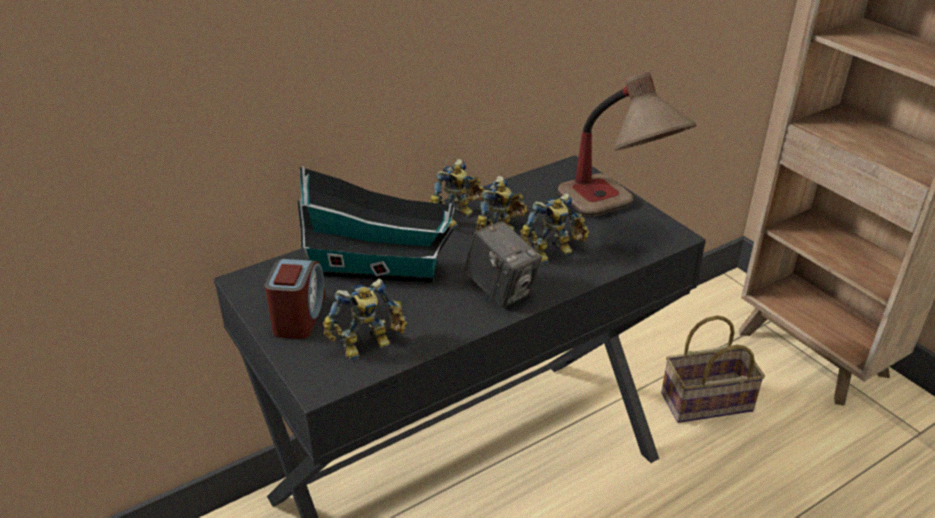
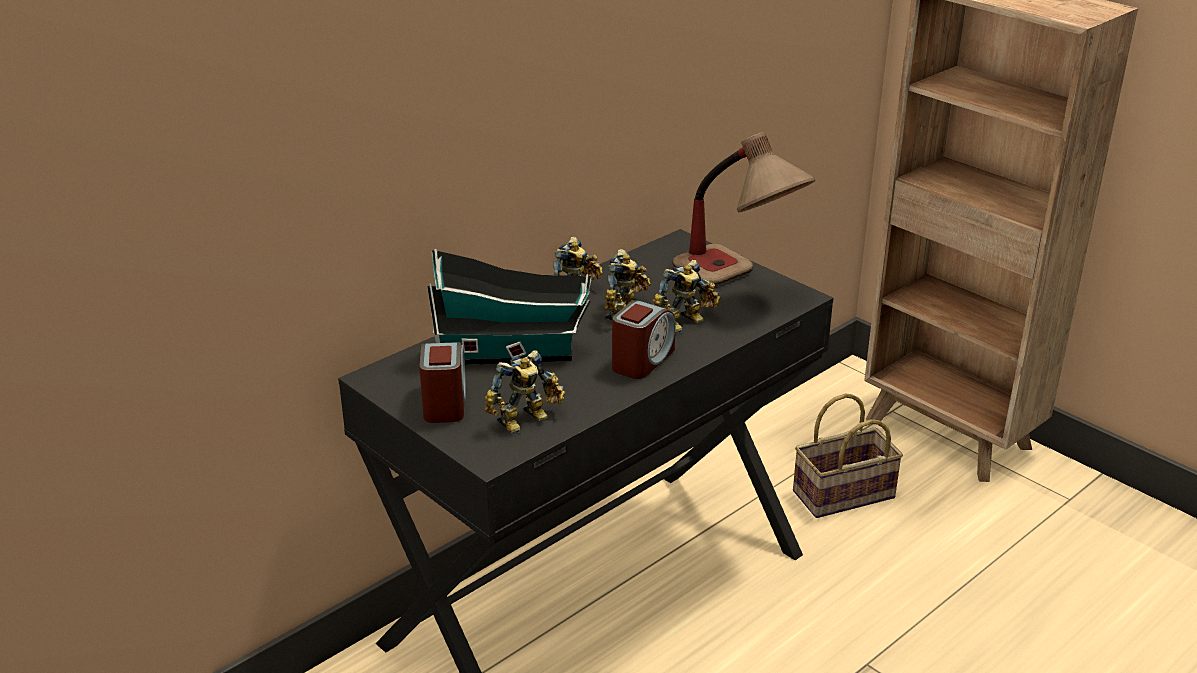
camera: 10 degrees left, 5 degrees down
(501, 290) = (642, 360): camera -> alarm clock

